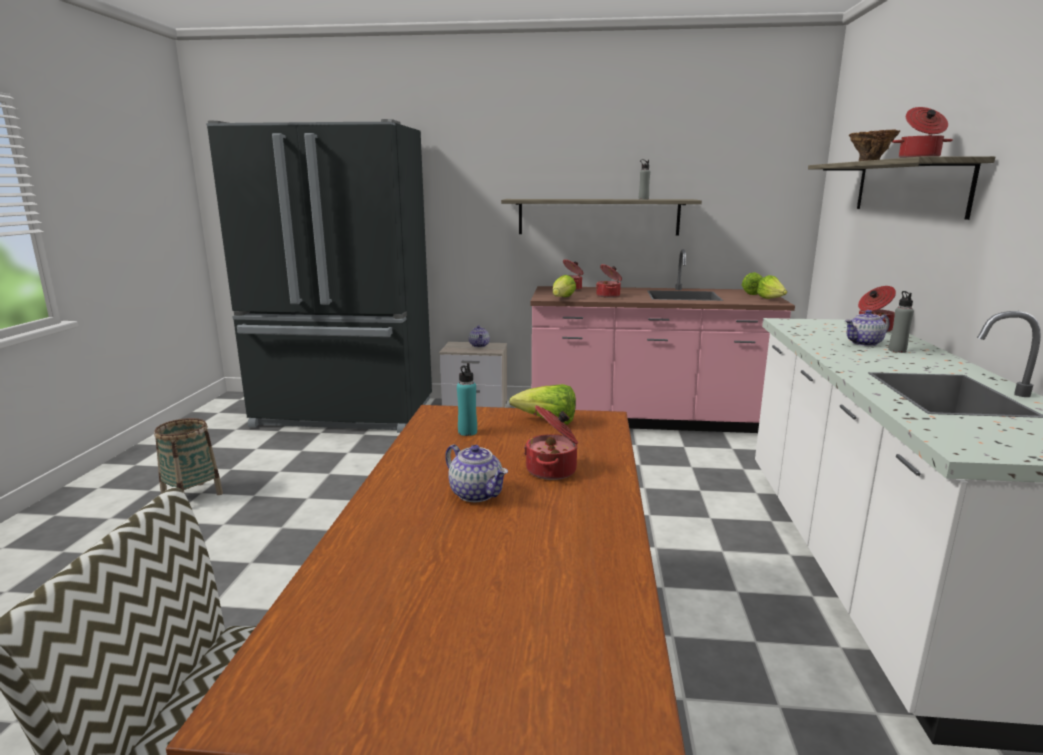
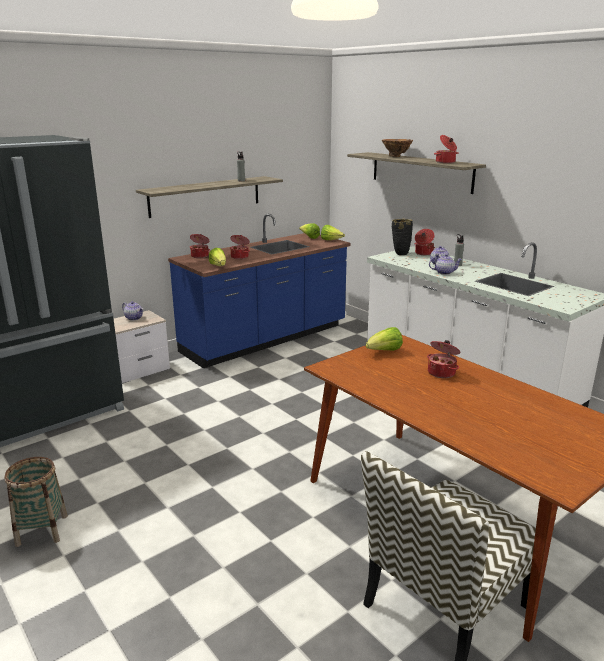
camera: 45 degrees left, 5 degrees up
(467, 432) = (367, 371): turquoise bottle -> none
(477, 493) = (444, 395): teapot -> teapot (444, 272)
(647, 420) = (266, 339): pink counter -> blue counter
(829, 323) = (400, 254): none -> black vase

